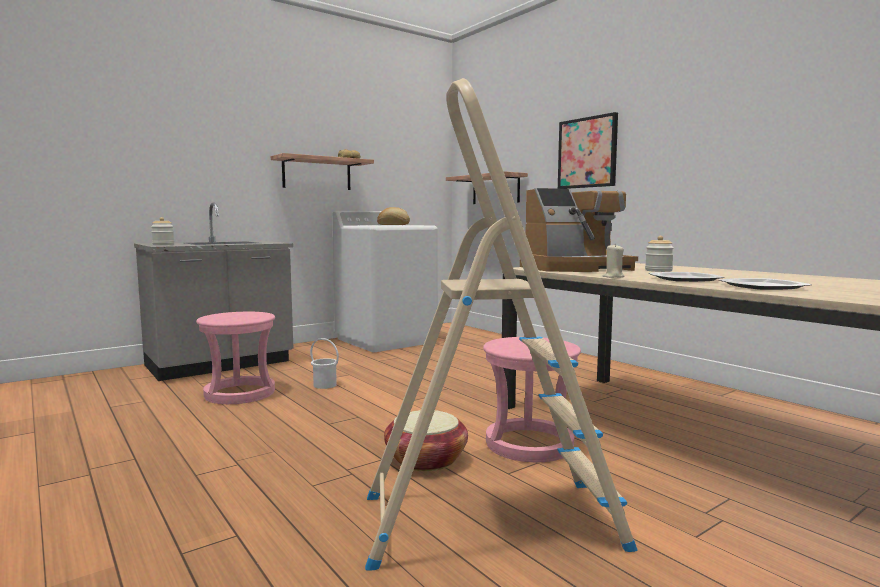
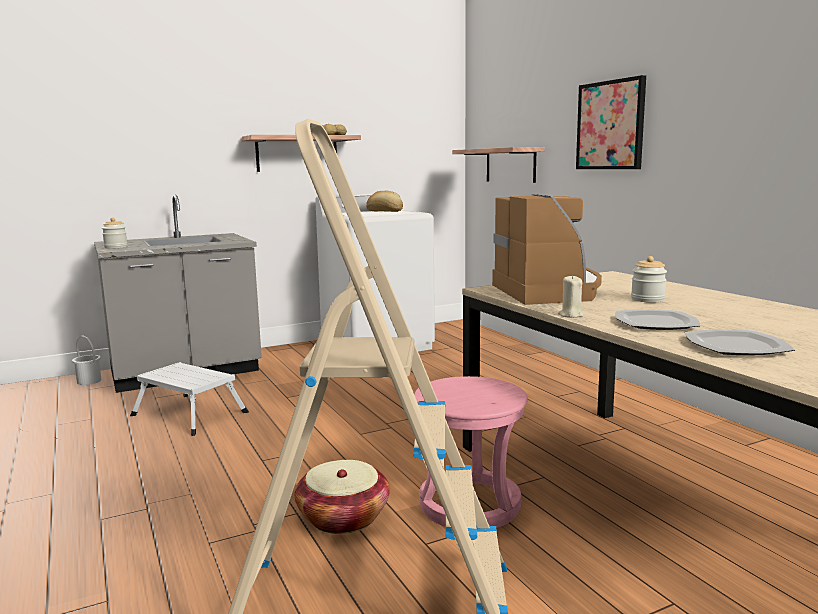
camera: 10 degrees right, 5 degrees up
(239, 393) = (189, 413): pink stool -> white step ladder
(325, 385) = (281, 406): white bucket -> white bucket (89, 381)
(576, 268) = (549, 291): coffee machine -> coffee machine turned 90 degrees counterclockwise

